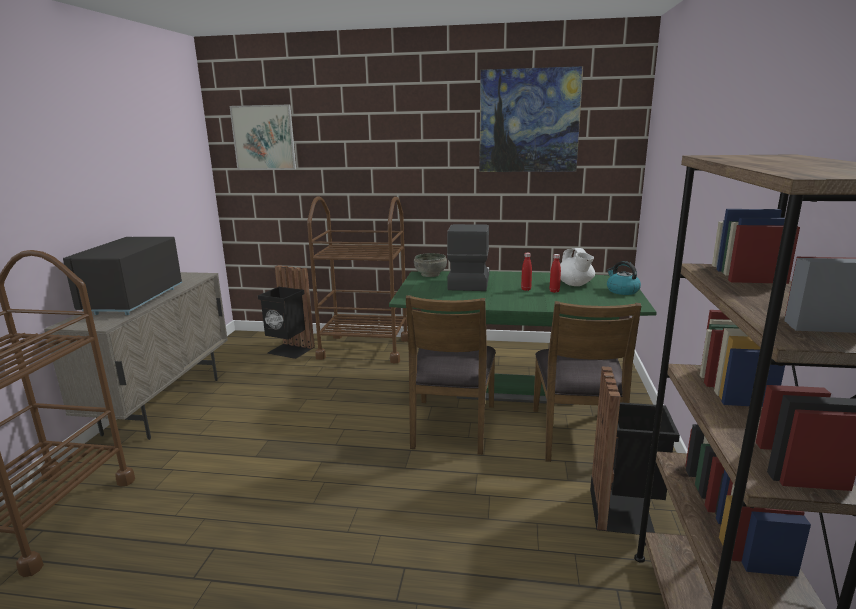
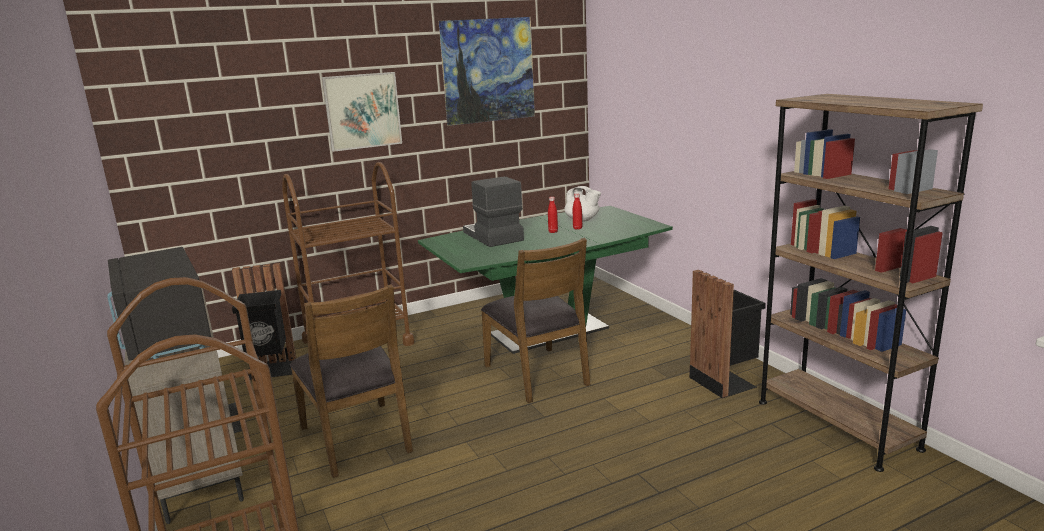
camera: 35 degrees left, 0 degrees up
(264, 137) = (182, 109): picture -> picture (363, 111)
(430, 274) = (444, 238): grey bowl -> none
(577, 435) = (638, 347): brown chair -> brown chair (357, 438)
(622, 291) = (624, 217): kettle -> none

